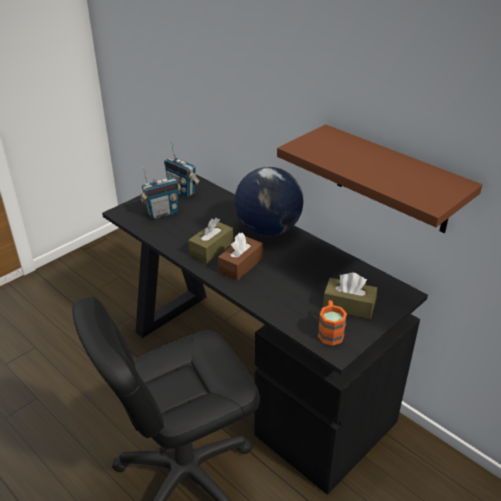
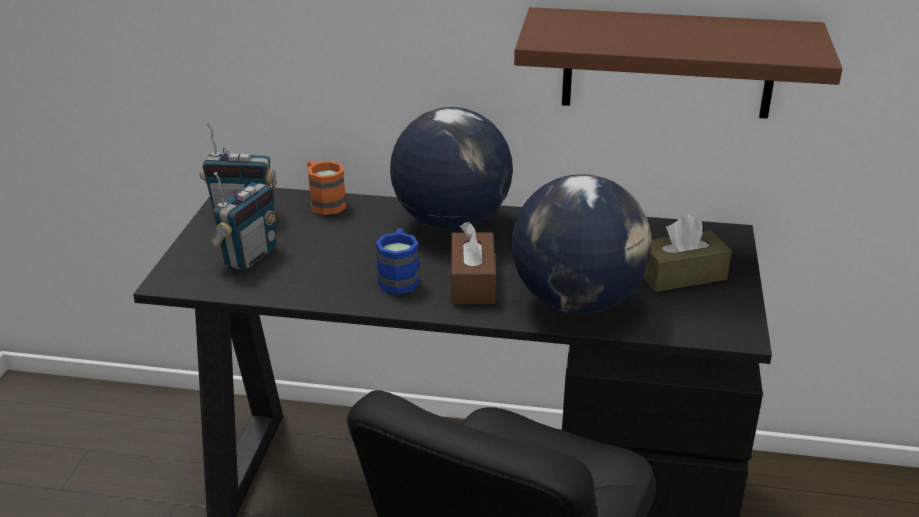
camera: 35 degrees left, 5 degrees down
(211, 249) = (399, 277): brown tissue box -> blue mug
(277, 296) = (577, 301): none -> globe
(330, 331) = (699, 315): orange mug -> orange mug (324, 202)

